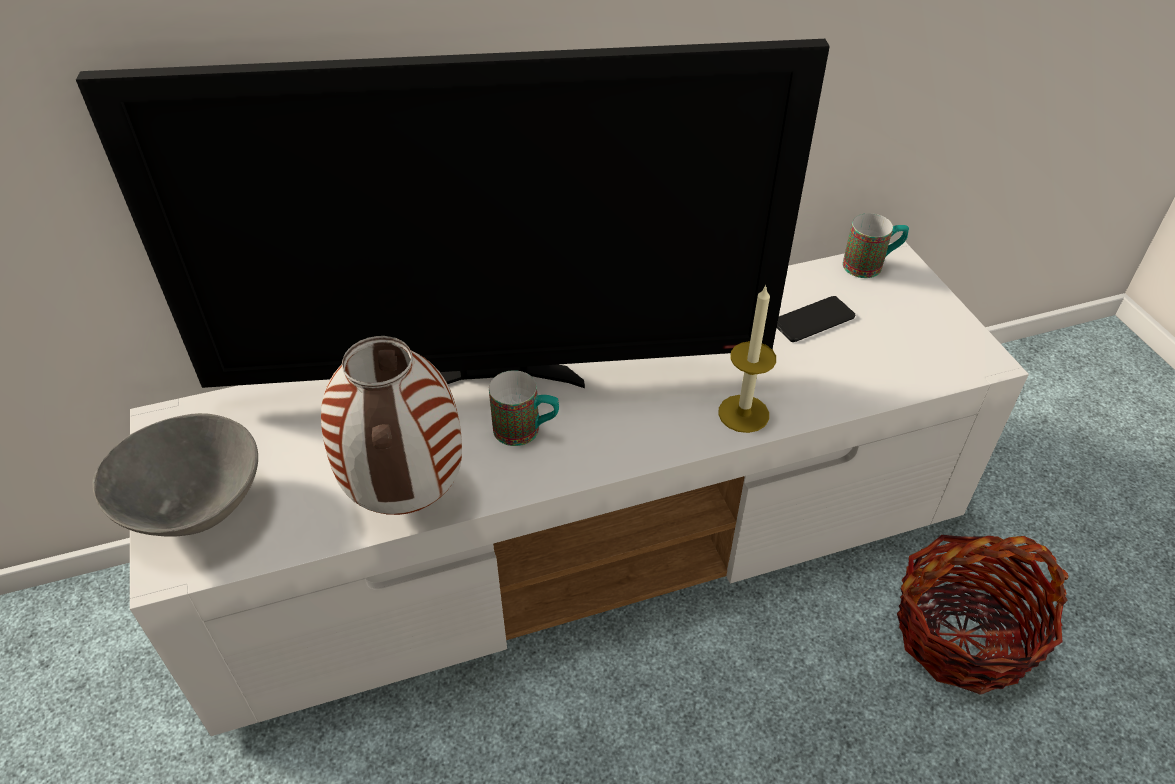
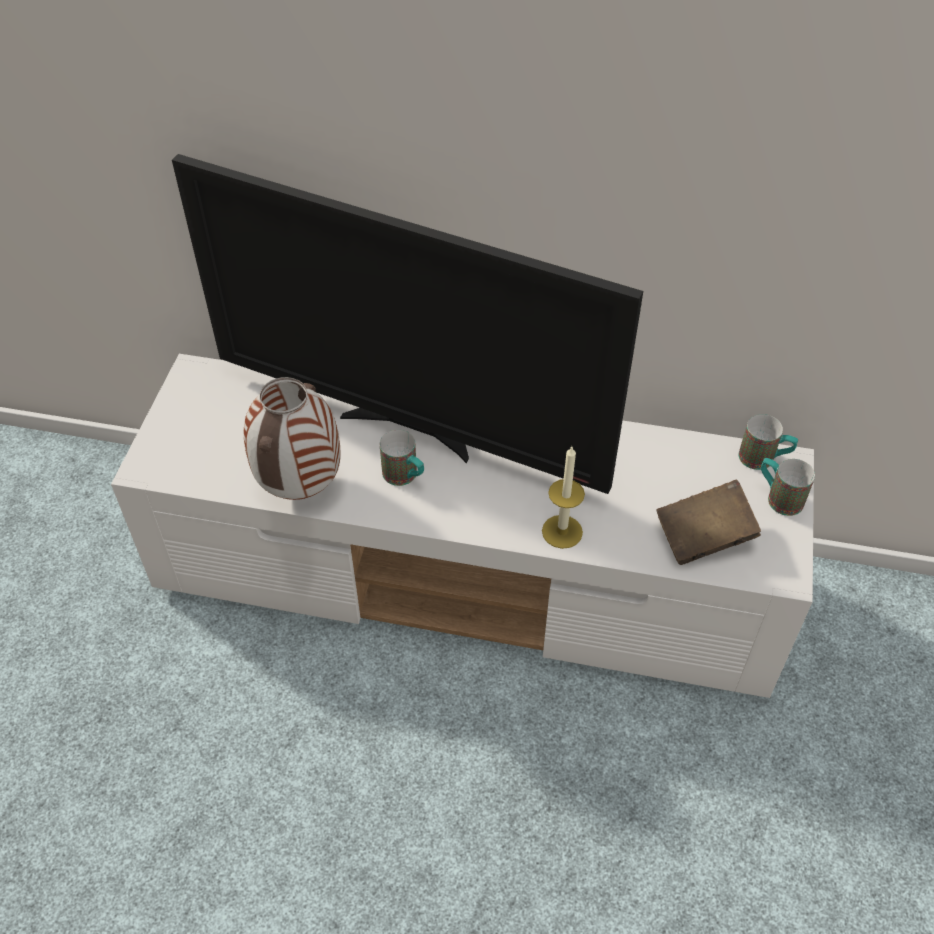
camera: 30 degrees right, 5 degrees up
(194, 508) = (177, 437): grey bowl -> none
(813, 320) = (676, 484): phone -> none
(882, 357) = (704, 536): none -> brown book
(914, 293) = (778, 497): none -> mug
(962, 634) = (698, 784): basket -> none

